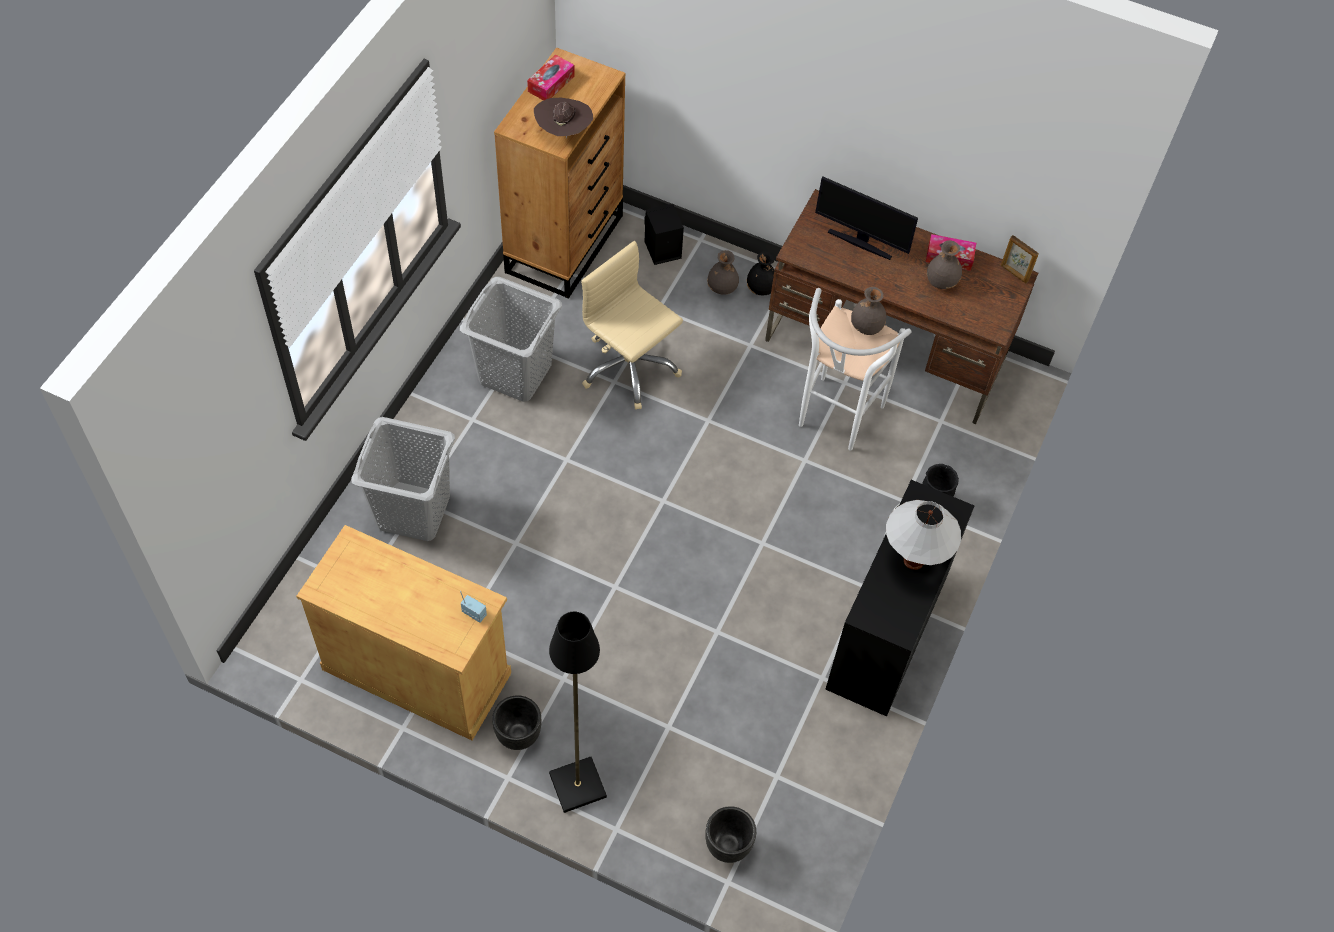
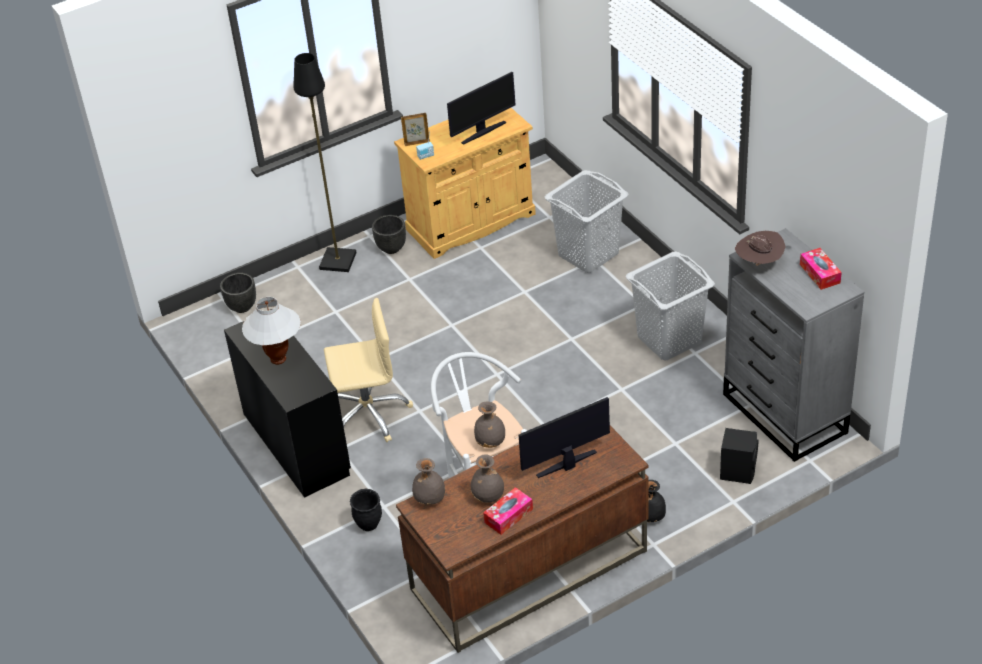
camera: 130 degrees right, 15 degrees down
(386, 575) = (482, 132): none -> monitor
(565, 243) = (785, 414): brown dresser -> grey dresser
(629, 368) = (628, 402): beige office chair -> beige office chair (368, 414)
(722, 288) = (668, 492): grey vase -> grey vase (429, 499)
(1014, 273) = (458, 550): picture frame -> picture frame (416, 143)

